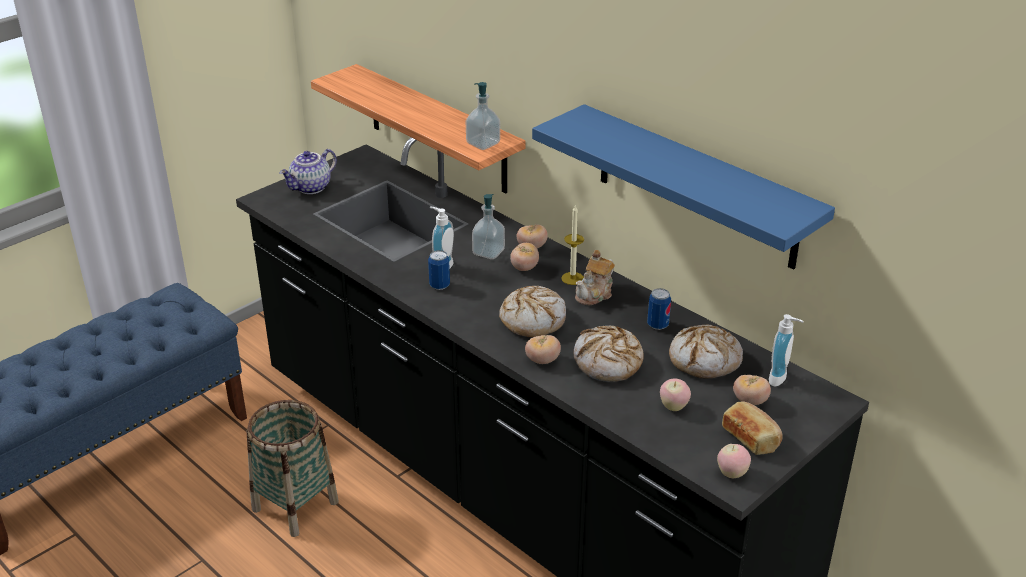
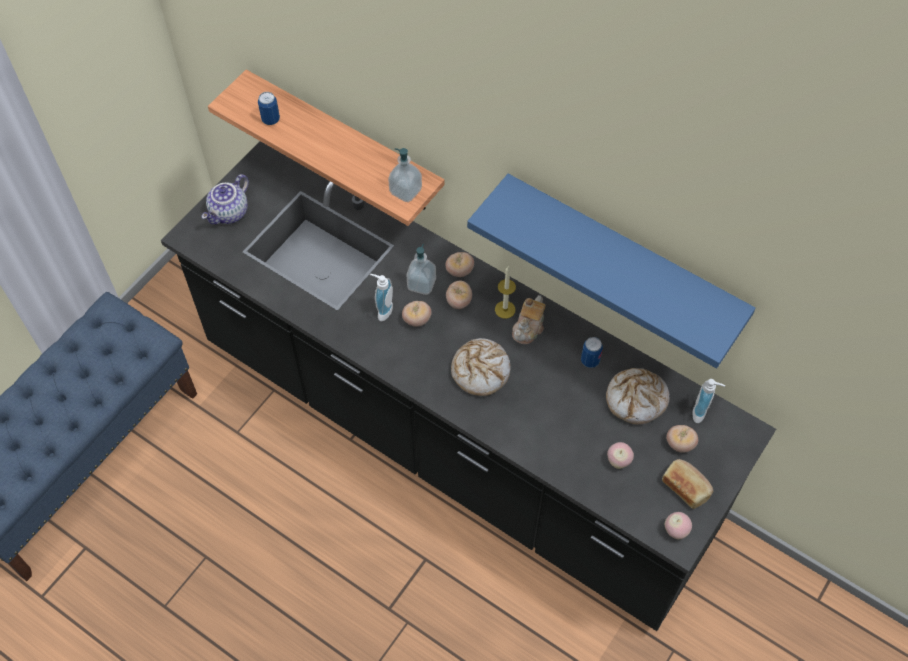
camera: 10 degrees left, 25 degrees up
(295, 506) = (269, 486): basket -> none
(439, 285) = (387, 337): can -> can (271, 119)
(542, 360) = (499, 421): tomato -> tomato (417, 319)
(608, 362) = (555, 415): bread -> none

